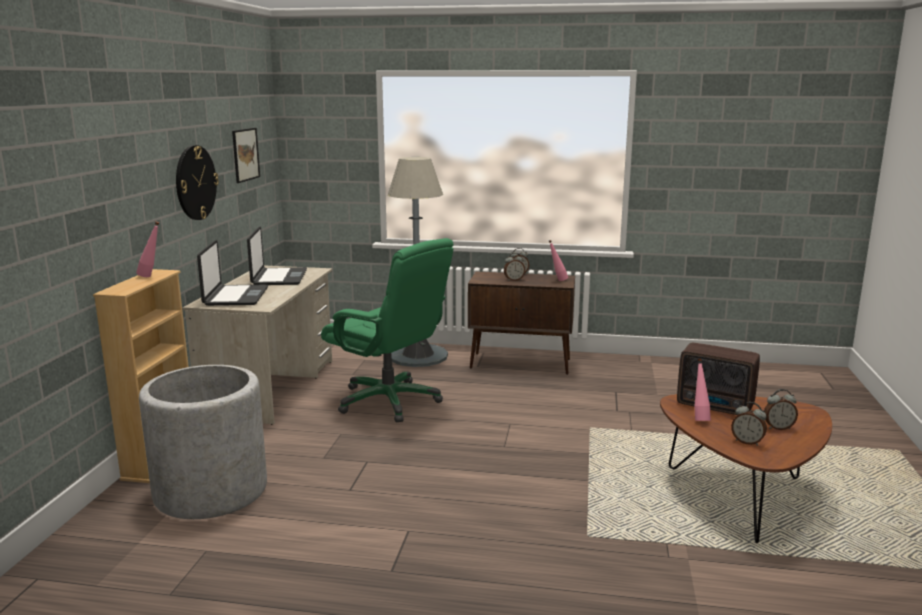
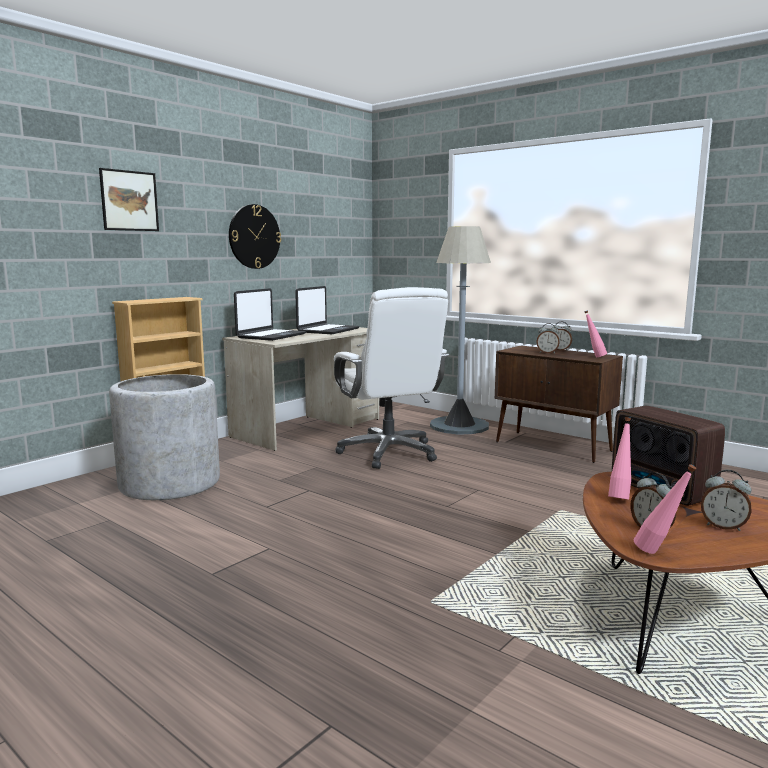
camera: 30 degrees right, 5 degrees down
(151, 276) = (172, 298): pink bottle -> pink bottle (659, 553)
(245, 154) = (324, 225): picture -> picture (129, 200)
(389, 401) = (389, 452): green office chair -> white office chair

